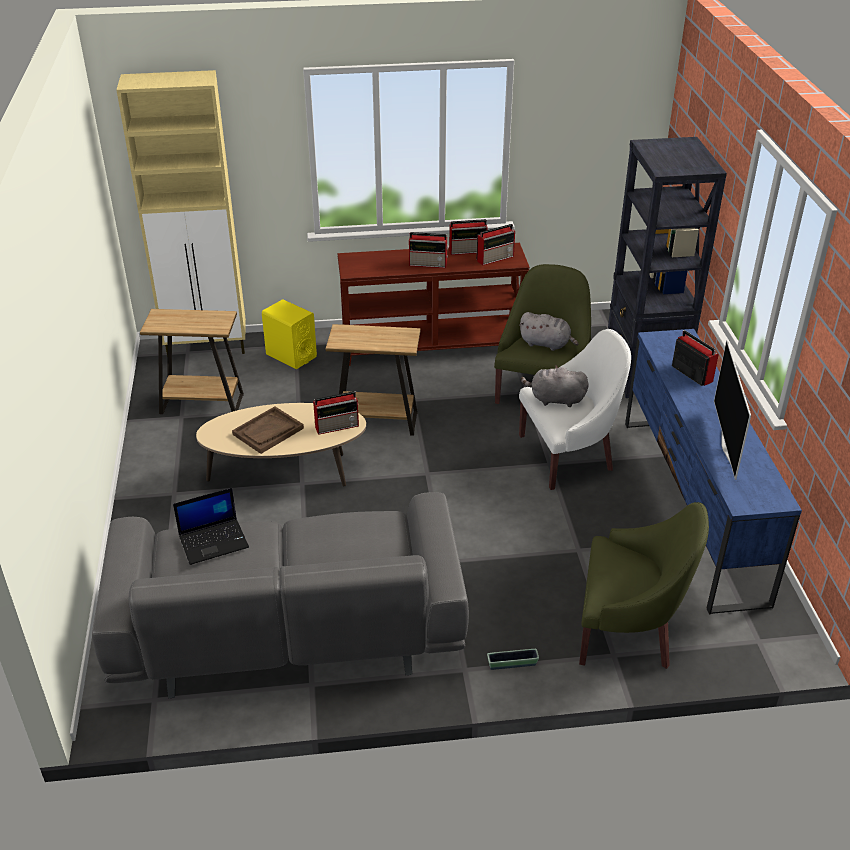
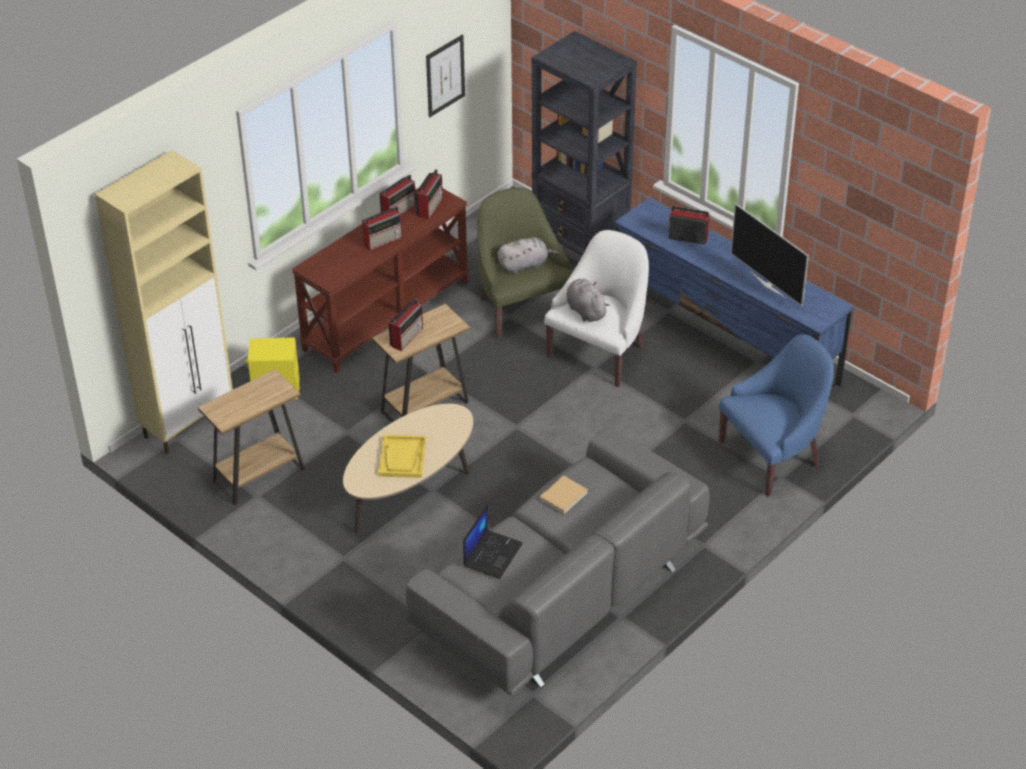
camera: 40 degrees left, 5 degrees up
(268, 431) = (402, 458): brown tray -> yellow tray
(336, 530) = (564, 495): none -> beige book
(338, 426) = (449, 422): radio -> radio (407, 336)
(512, 664) = (728, 522): planter -> none
(555, 399) = (585, 310): grey plush toy -> grey plush toy turned 90 degrees clockwise
(571, 149) = (445, 75): none -> picture
(628, 630) = (773, 456): green armchair -> blue armchair

